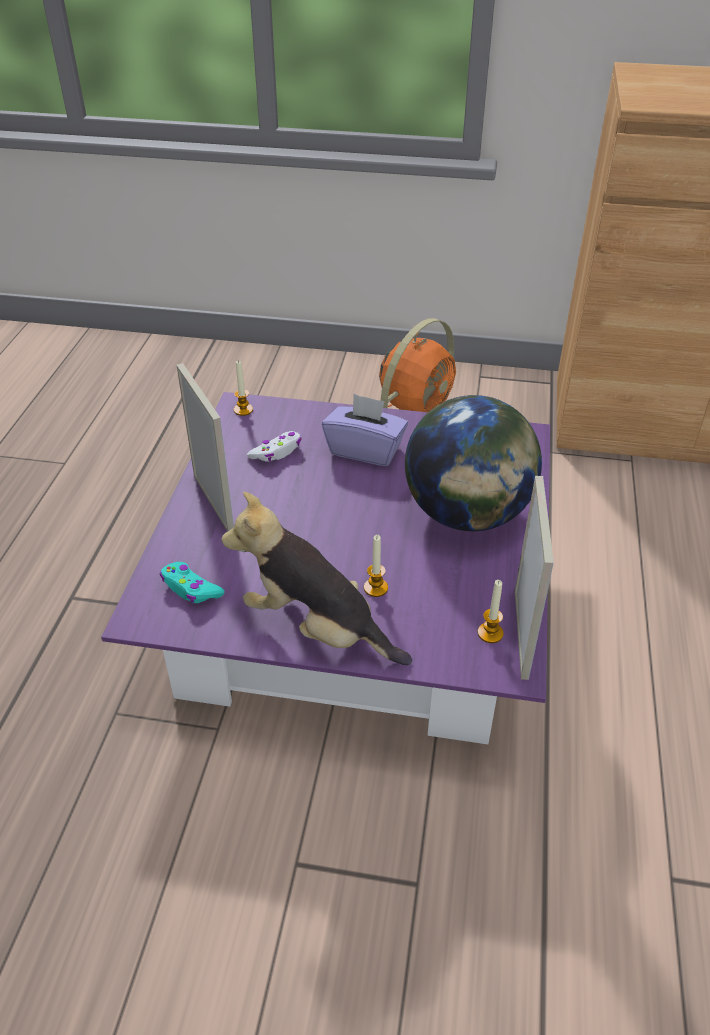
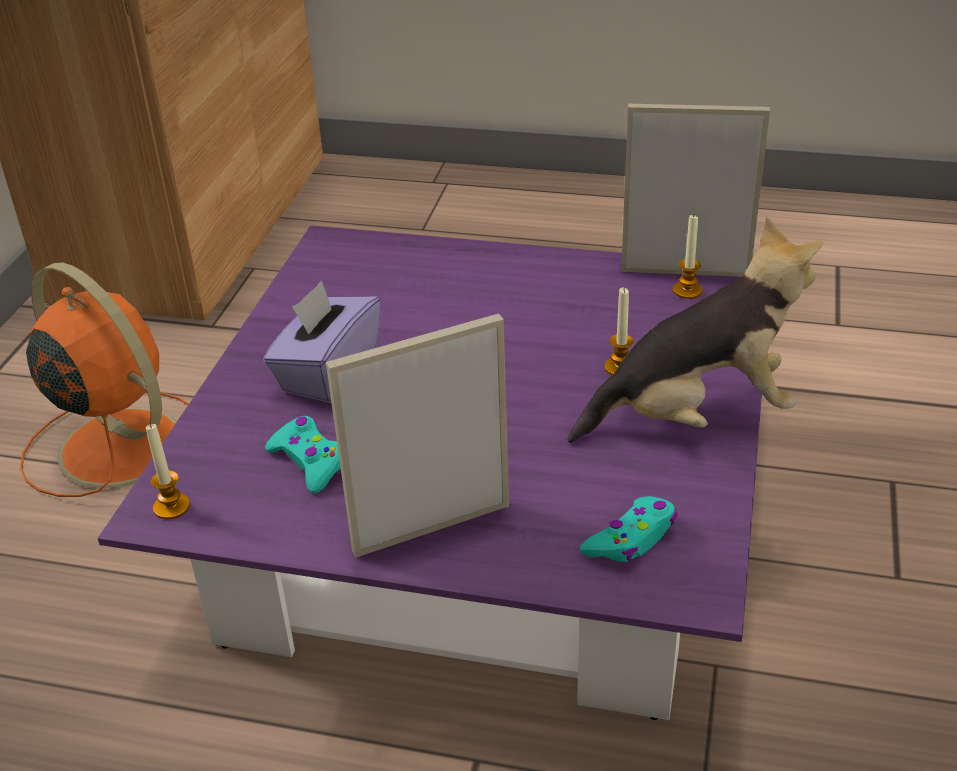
camera: 85 degrees left, 5 degrees down
(277, 452) = (309, 462): white game controller -> turquoise game controller
(317, 628) = (696, 415): plush toy -> plush toy turned 135 degrees counterclockwise
(467, 514) = (483, 294): globe -> none

